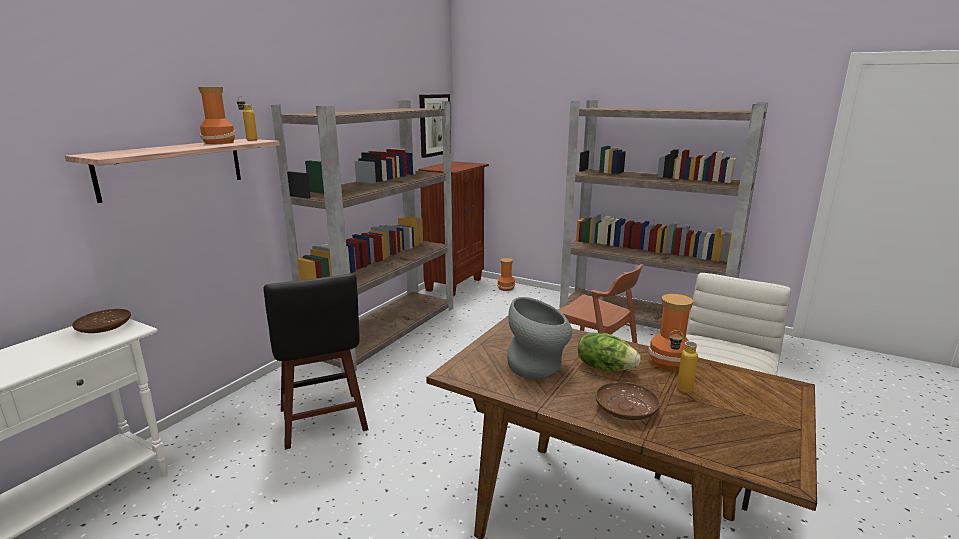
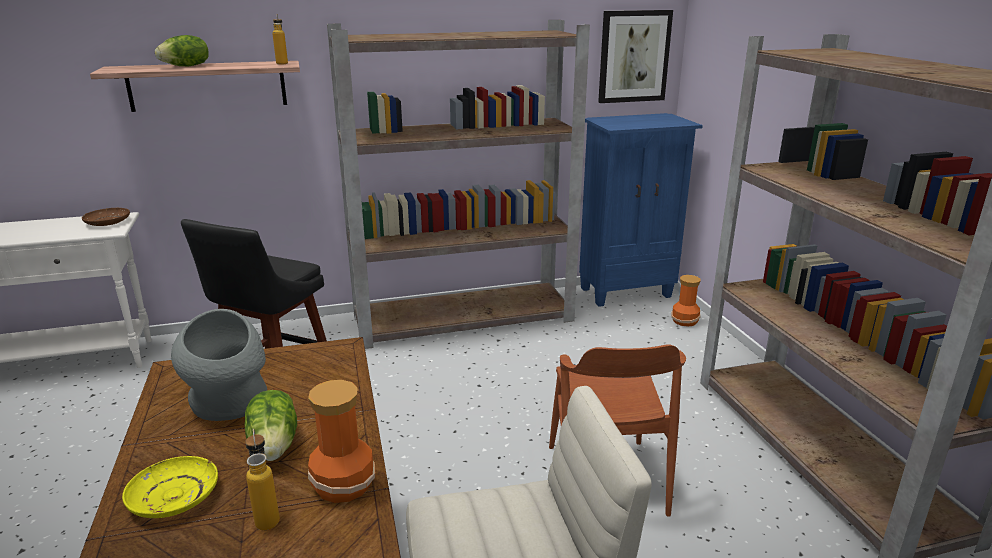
camera: 45 degrees right, 5 degrees up
(171, 148) = (186, 66): none -> lettuce
(220, 142) = (247, 64): vase -> none
(455, 285) = (626, 293): brown cabinet -> blue cabinet
(626, 408) = (173, 497): brown plate -> yellow plate

